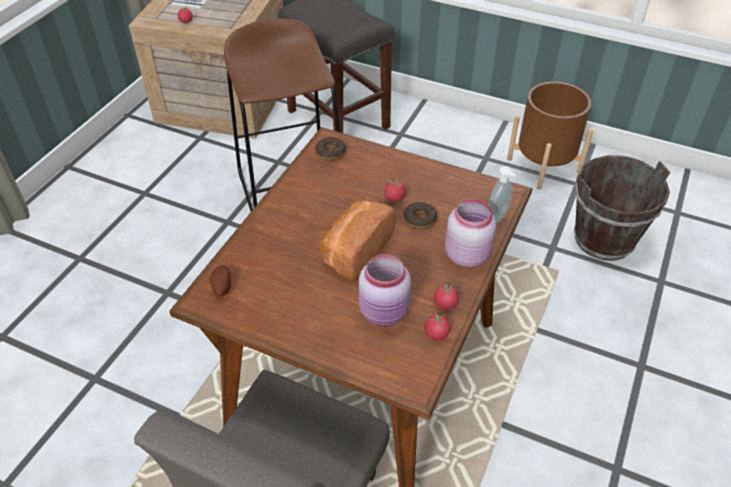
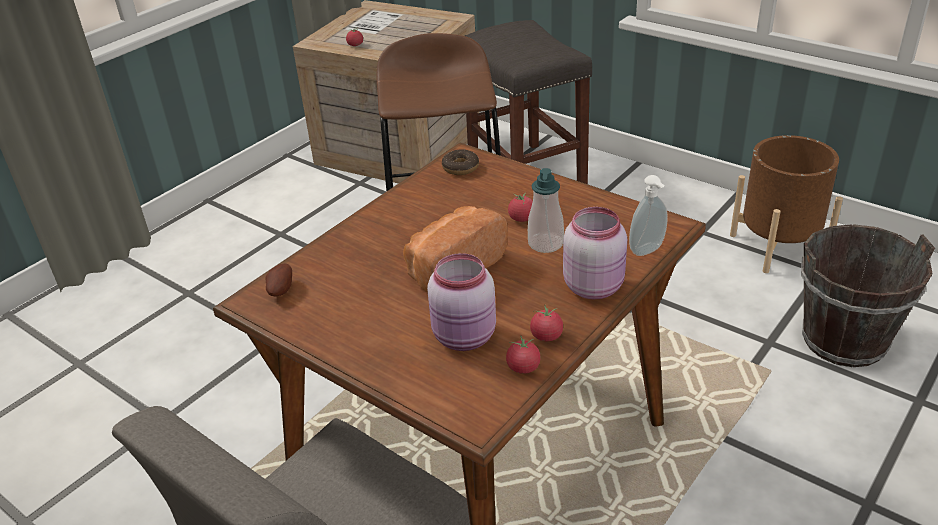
camera: 15 degrees right, 10 degrees down
(420, 219) = (545, 243): donut -> soap dispenser

